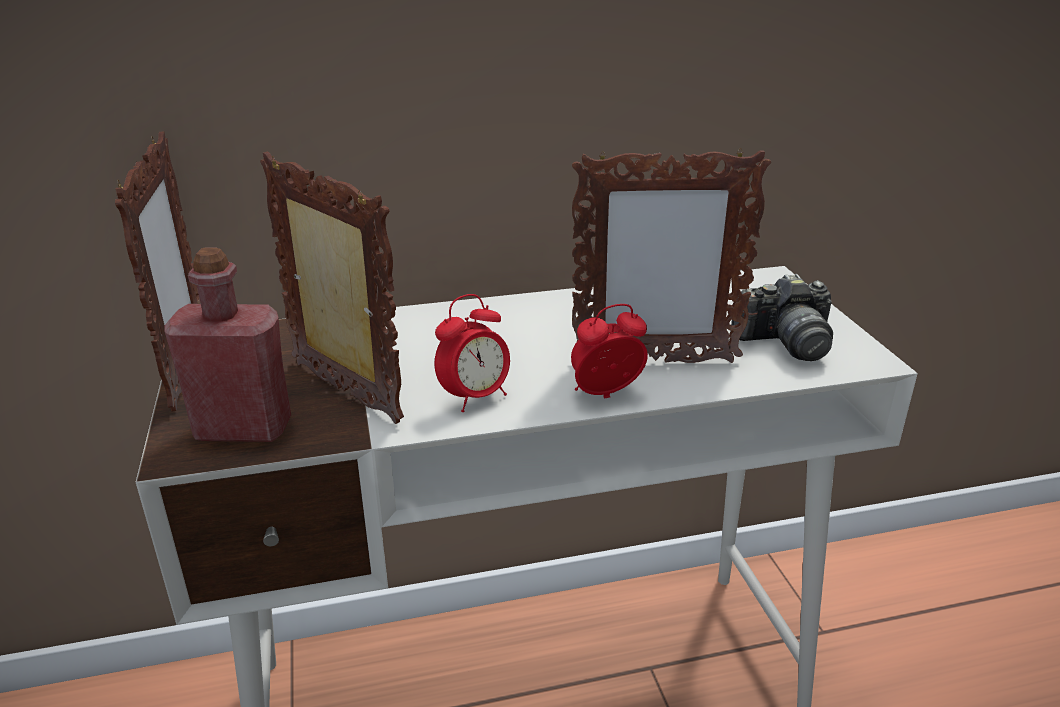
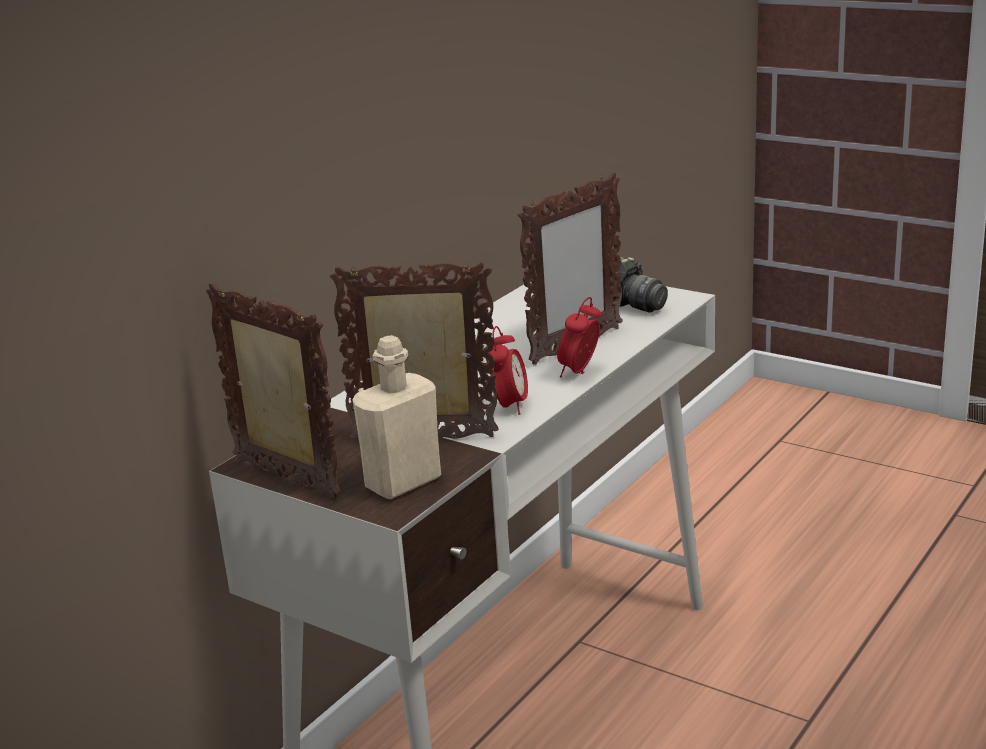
camera: 40 degrees left, 5 degrees down
(243, 428) = (403, 482): red bottle -> beige bottle

